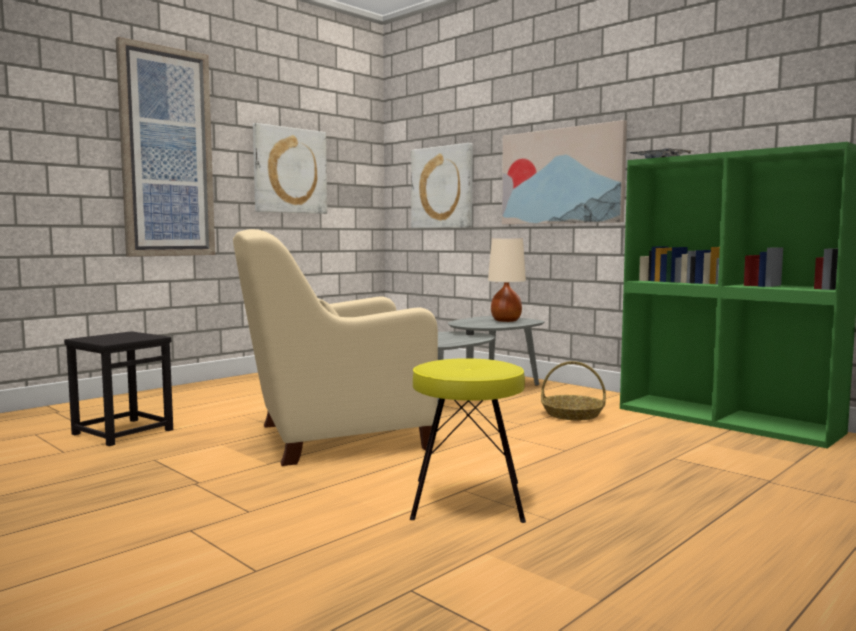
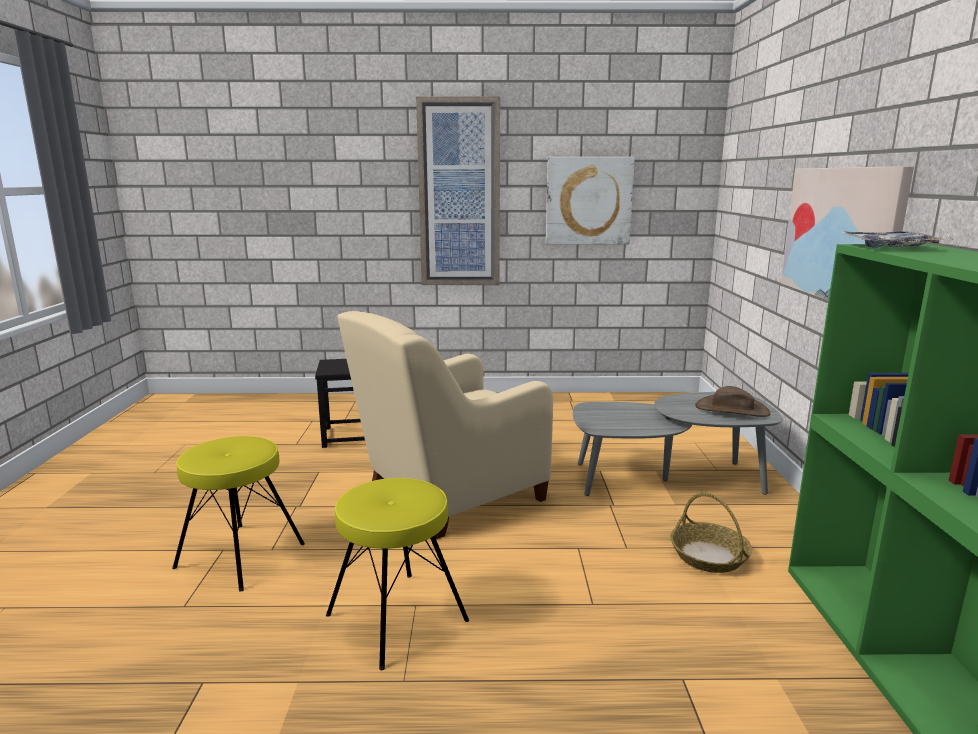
camera: 45 degrees right, 10 degrees up
(223, 525) = (240, 555): none -> yellow stool
(332, 437) = (448, 495): beige armchair -> beige armchair turned 60 degrees counterclockwise
(442, 187) = (751, 223): picture -> none
(506, 321) = (731, 409): beige table lamp -> brown hat

